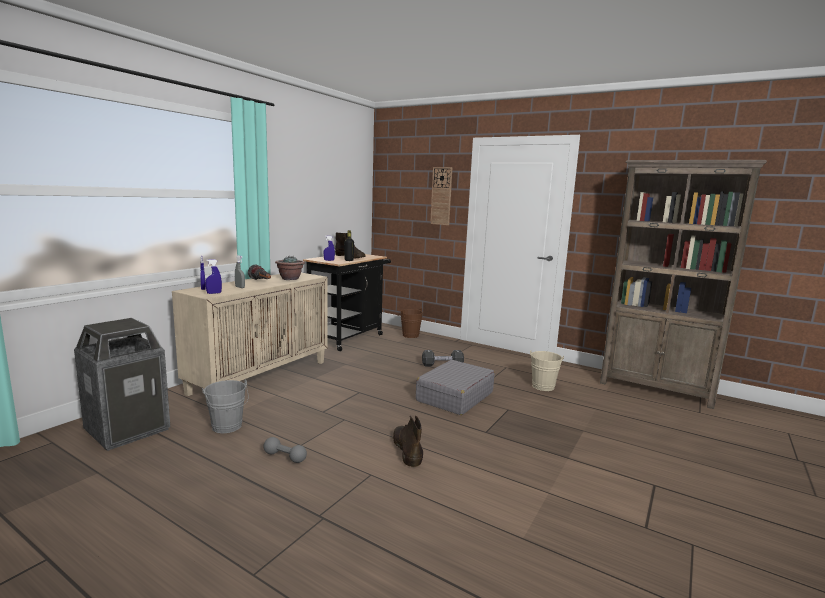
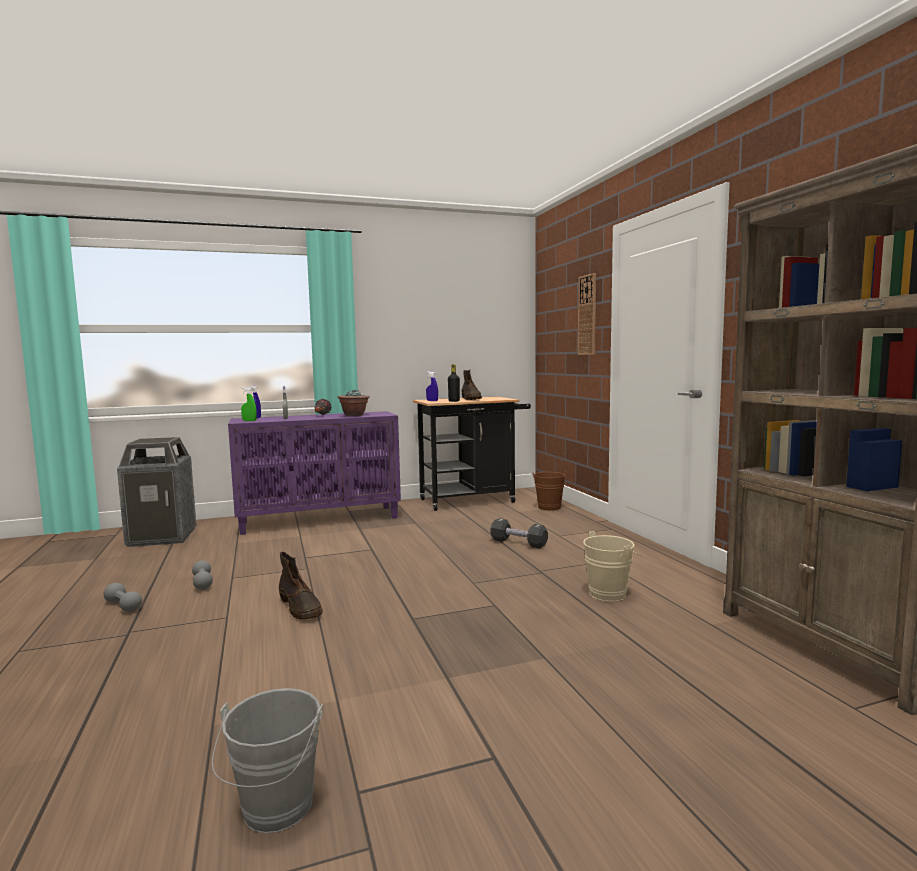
camera: 40 degrees right, 5 degrees down
(214, 293) = (249, 421): blue spray bottle -> green spray bottle
(228, 428) = (216, 551): grey bucket -> grey bucket (275, 812)
(258, 500) = (123, 606): none -> grey dumbbell
(261, 376) = (320, 519): beige cabinet -> purple cabinet
(407, 449) = (301, 608): brown boot -> brown boot turned 120 degrees clockwise
(454, 397) = (458, 576): grey suitcase -> none

